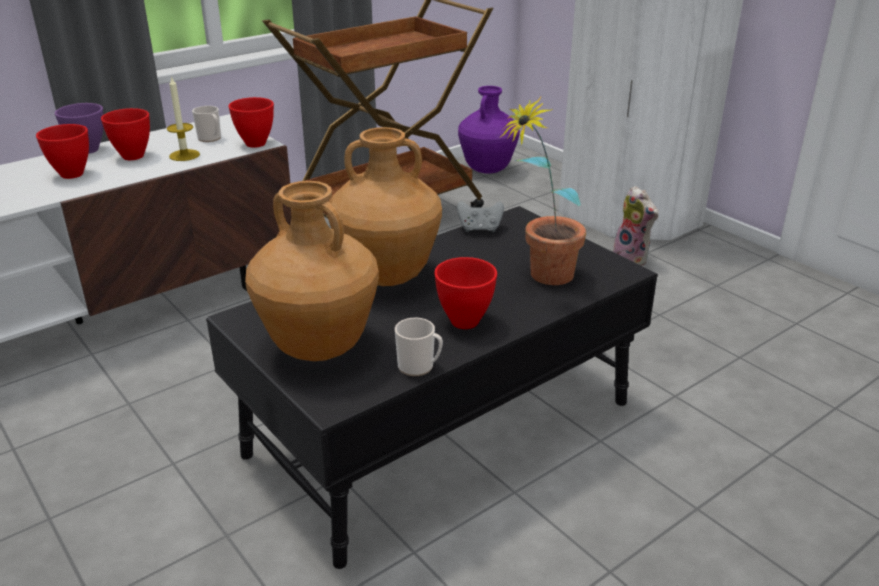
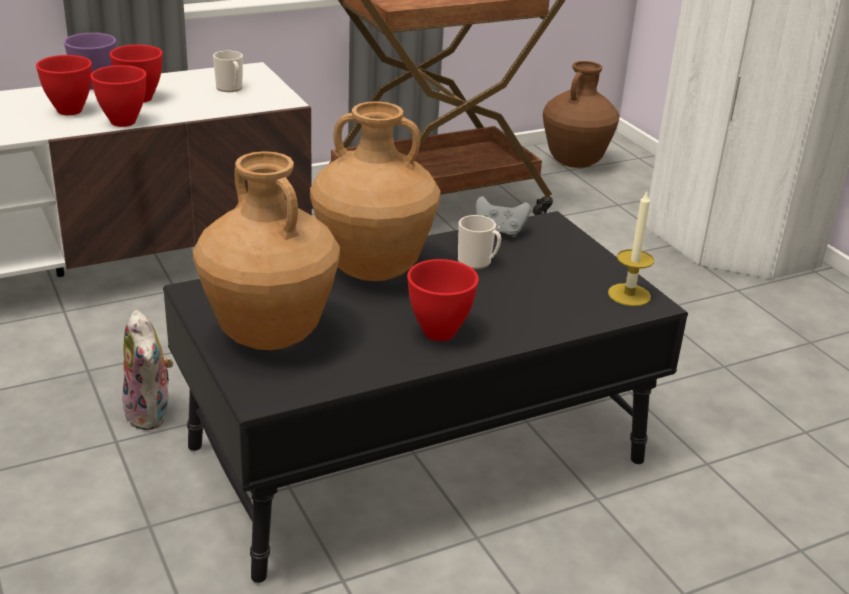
camera: 10 degrees right, 0 degrees up
(184, 155) = (195, 104): candle -> candle (629, 295)
(256, 143) = (278, 100): red bowl -> red bowl (124, 121)
(419, 367) = (369, 373): mug -> mug (478, 262)
(487, 170) = (574, 163): purple vase -> brown vase
(540, 277) = (546, 296): potted plant -> none
(633, 258) = (716, 294): plush toy -> plush toy (151, 414)

